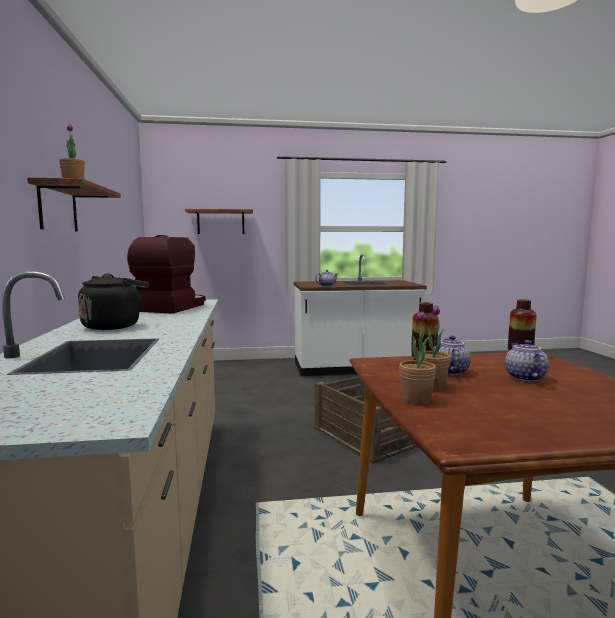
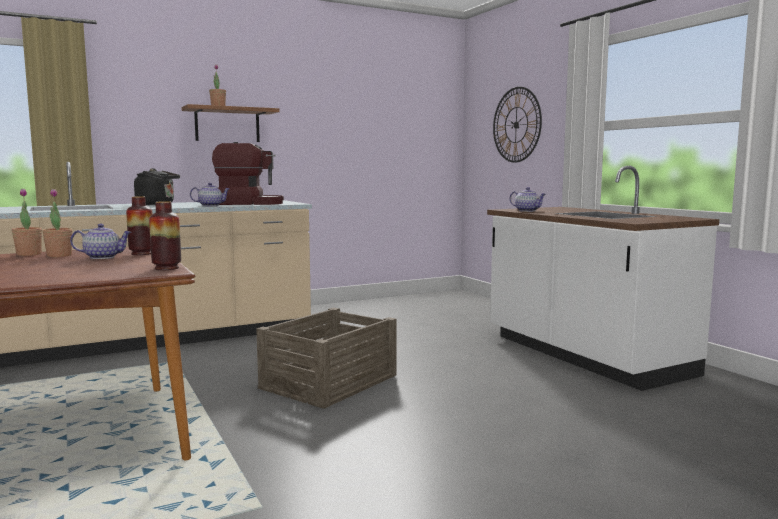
camera: 70 degrees right, 0 degrees up
(220, 222) = (516, 125): shelf -> wall clock
(523, 377) = (74, 267): teapot -> teapot (211, 206)

